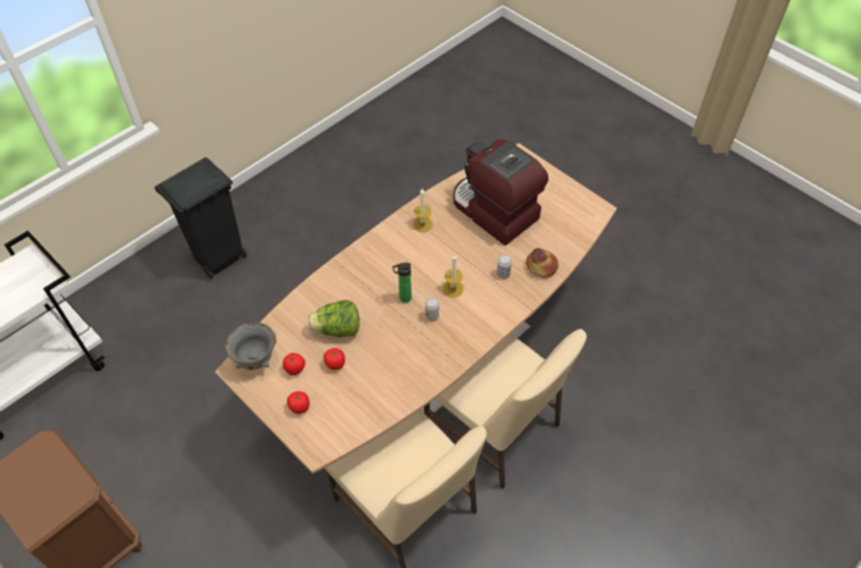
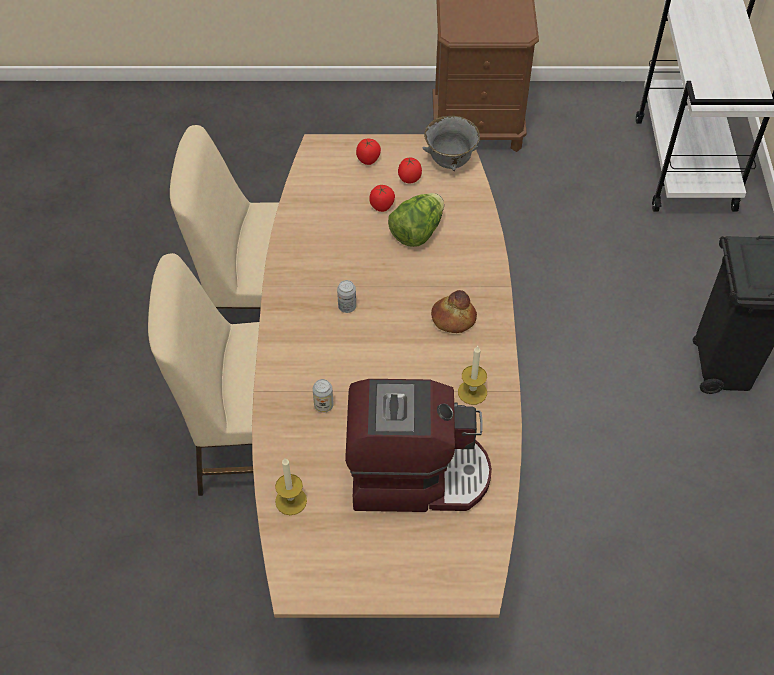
camera: 135 degrees right, 0 degrees up
(403, 298) = (394, 302): bottle -> none
(453, 288) = (358, 349): candle -> candle (291, 501)
(541, 267) = (291, 447): bread -> bread (453, 318)

